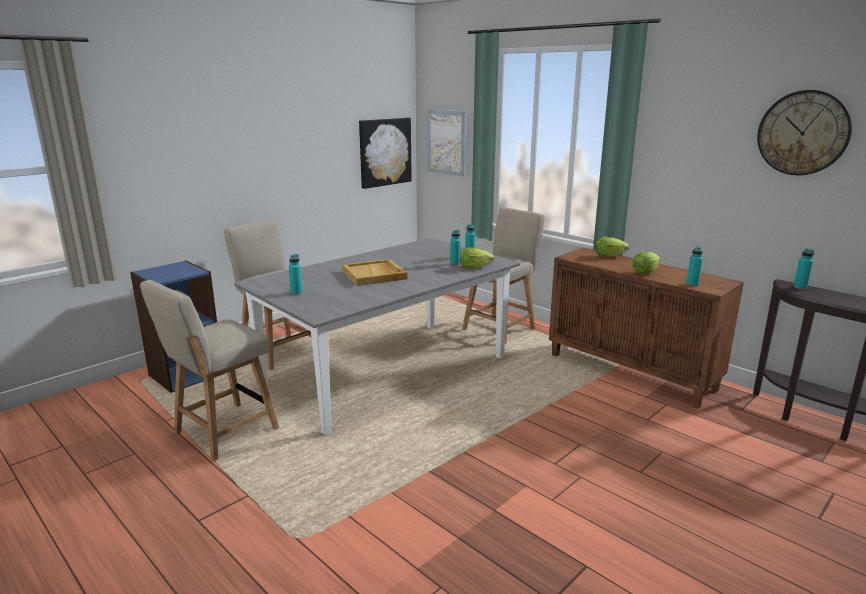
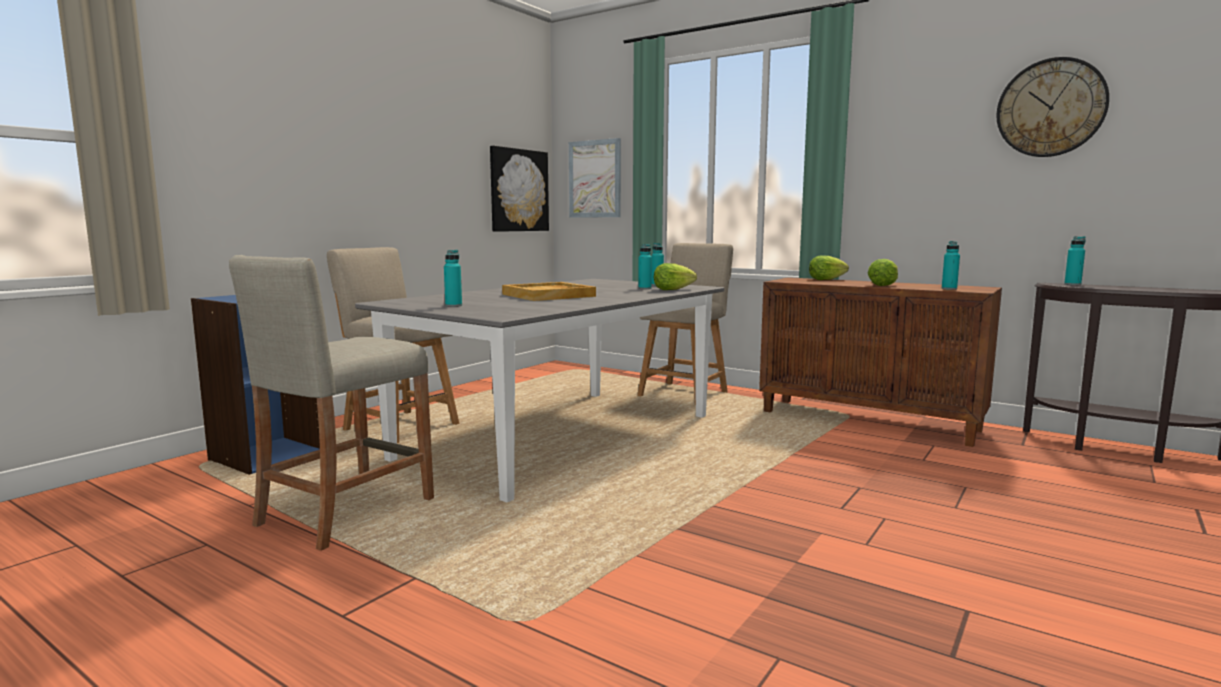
camera: 10 degrees left, 10 degrees down
(222, 433) = (346, 511): beige chair -> beige stool

